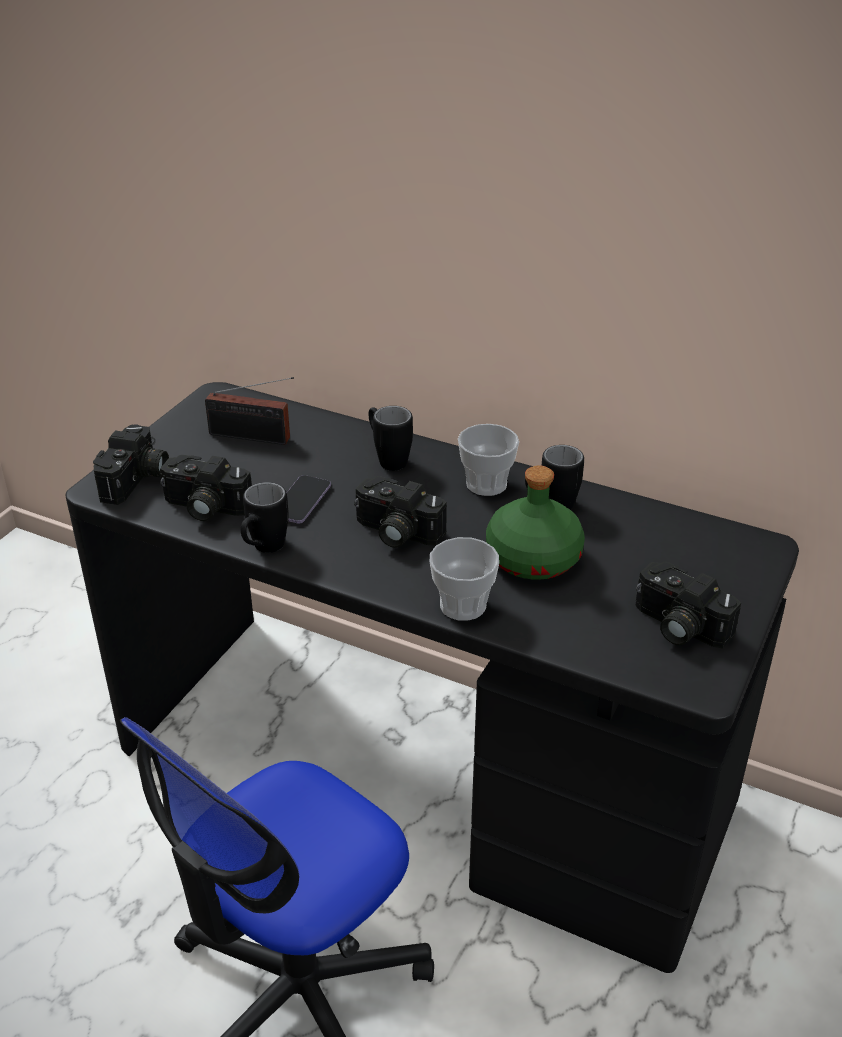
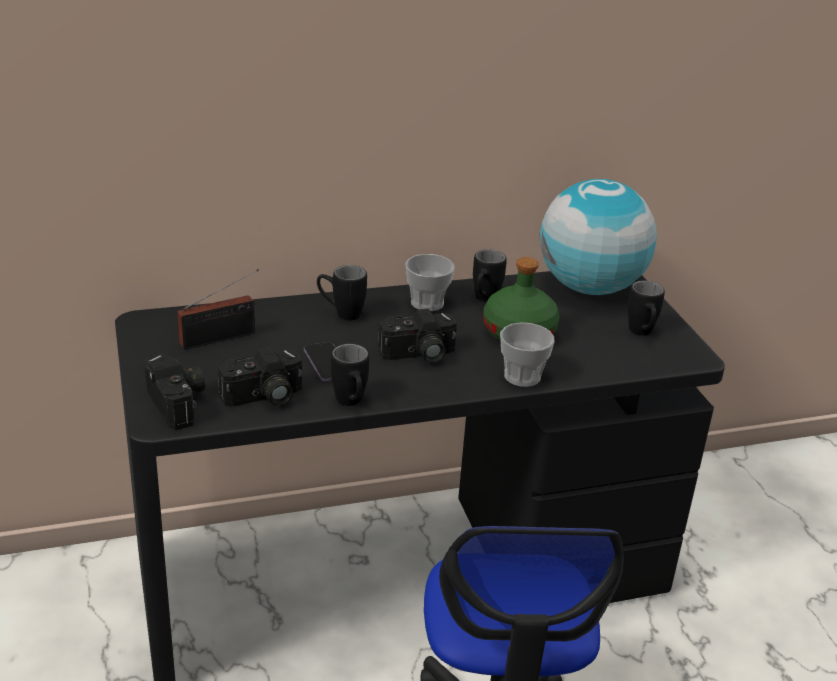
camera: 45 degrees left, 5 degrees down
(677, 626) = (642, 334): camera -> black mug
(699, 545) = (590, 287): none -> globe

